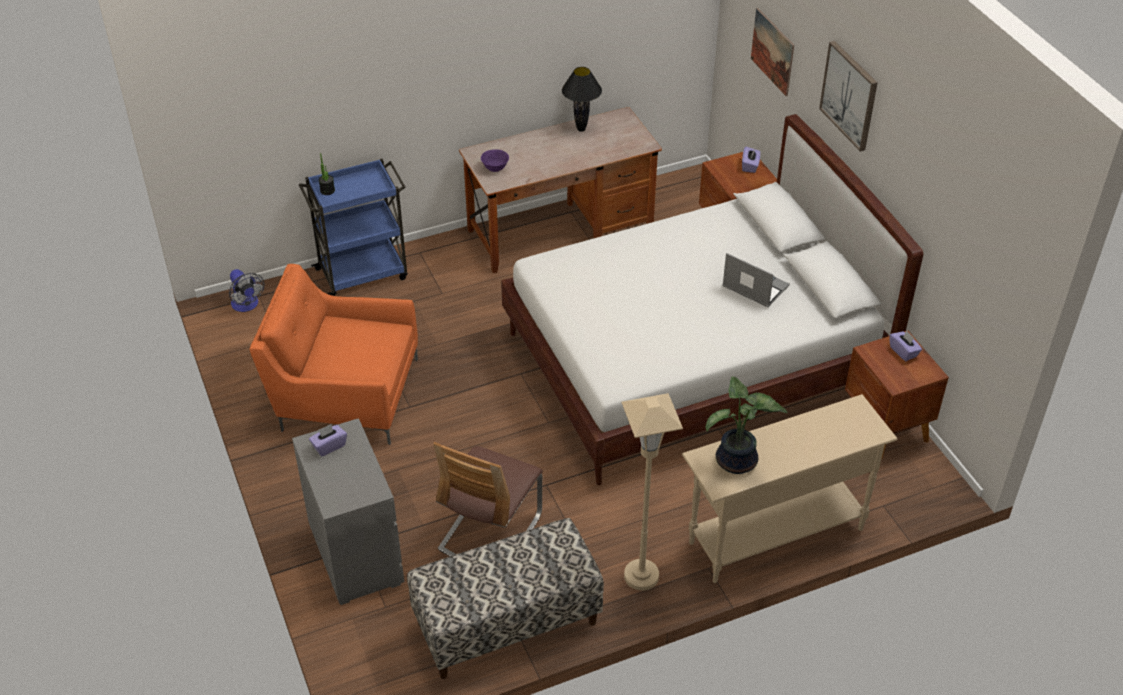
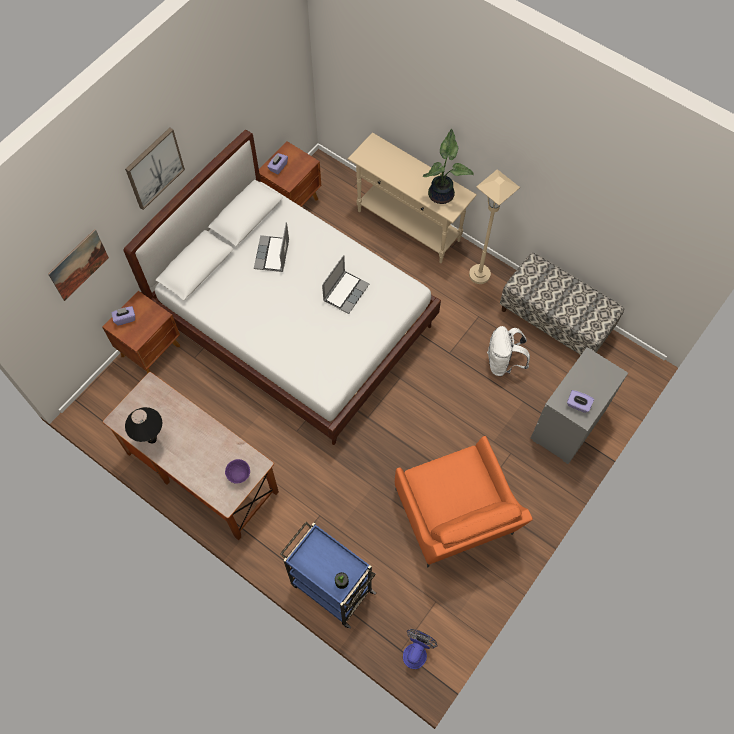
camera: 120 degrees left, 20 degrees up
(490, 532) = (503, 363): chair -> white backpack
(655, 327) = (345, 292): none -> laptop

